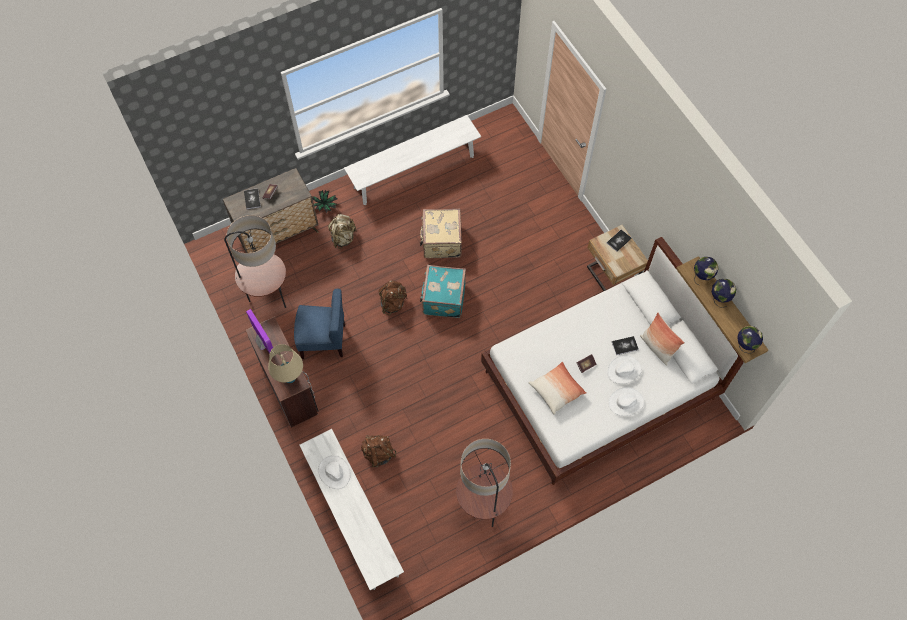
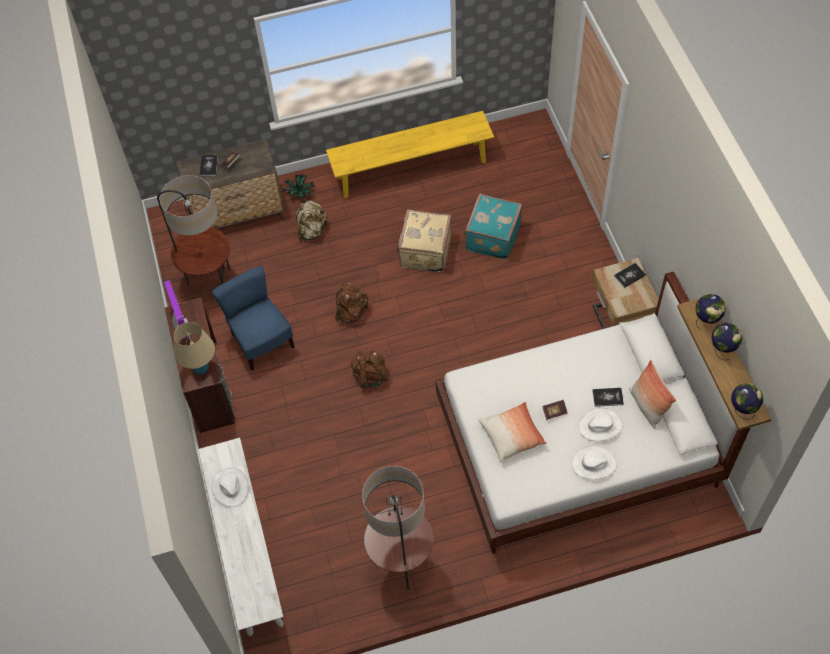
camera: 15 degrees right, 5 degrees down
(324, 340) = (261, 341): blue chair -> blue chair turned 135 degrees counterclockwise
(378, 454) = (293, 480): brown backpack -> brown backpack (370, 376)
(414, 172) = (411, 169): white bench -> yellow bench
(443, 299) = (411, 317): turquoise suitcase -> turquoise suitcase (491, 237)

